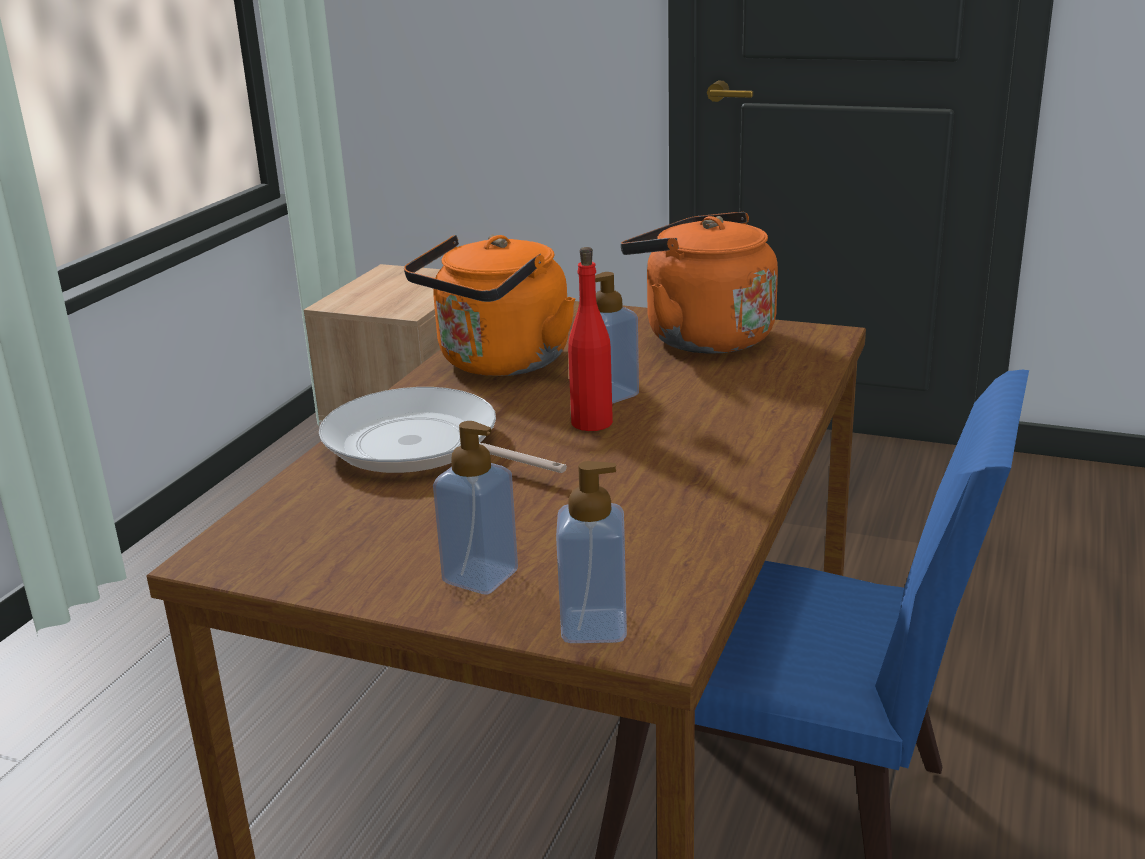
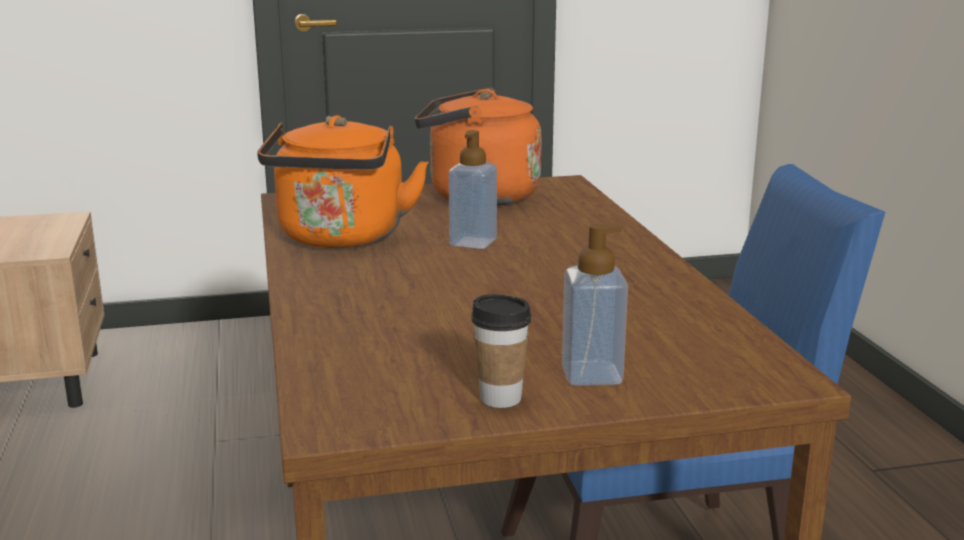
camera: 35 degrees left, 5 degrees down
(369, 575) = (500, 398): none -> cup
(419, 446) = (376, 305): frying pan -> none
(591, 422) = (491, 262): red bottle -> none
(594, 627) = (730, 381): soap dispenser -> none

